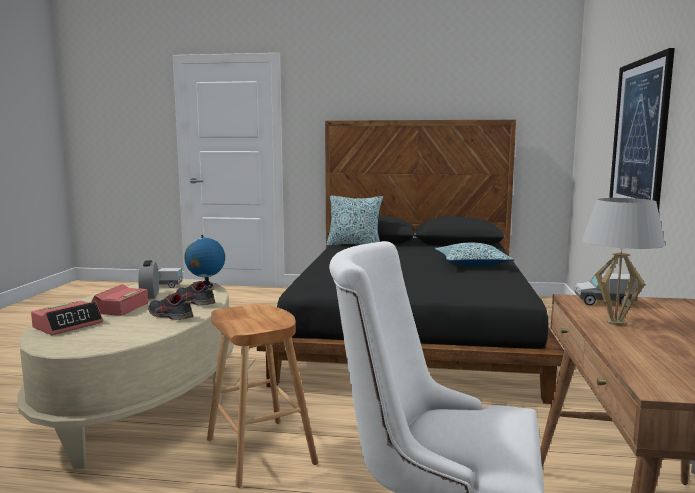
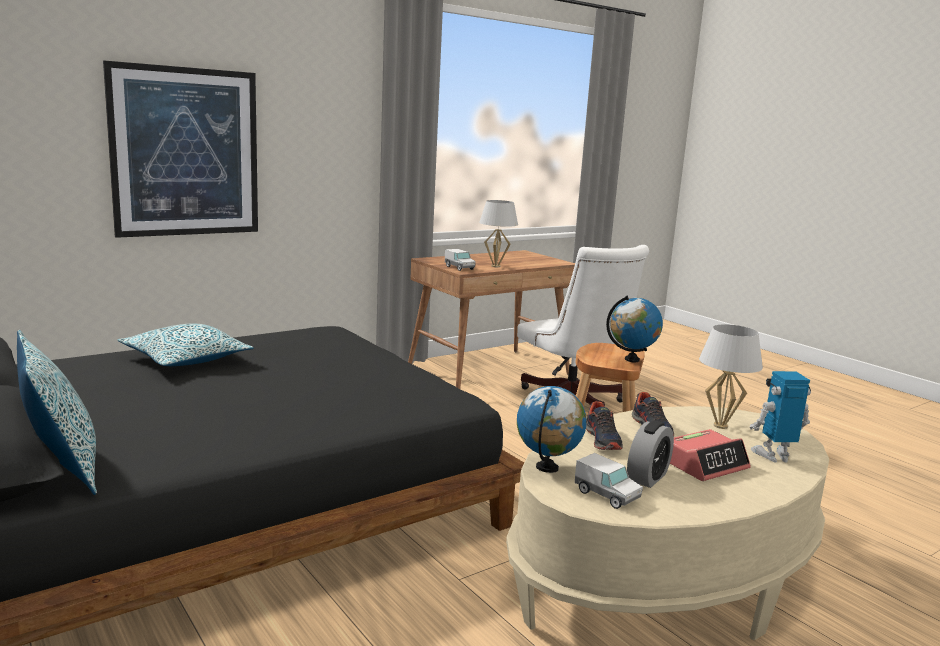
camera: 135 degrees left, 5 degrees up
(68, 325) = (774, 456): alarm clock -> toy robot
(117, 333) = (720, 426): none -> white table lamp
(231, 321) = (632, 359): none -> globe

